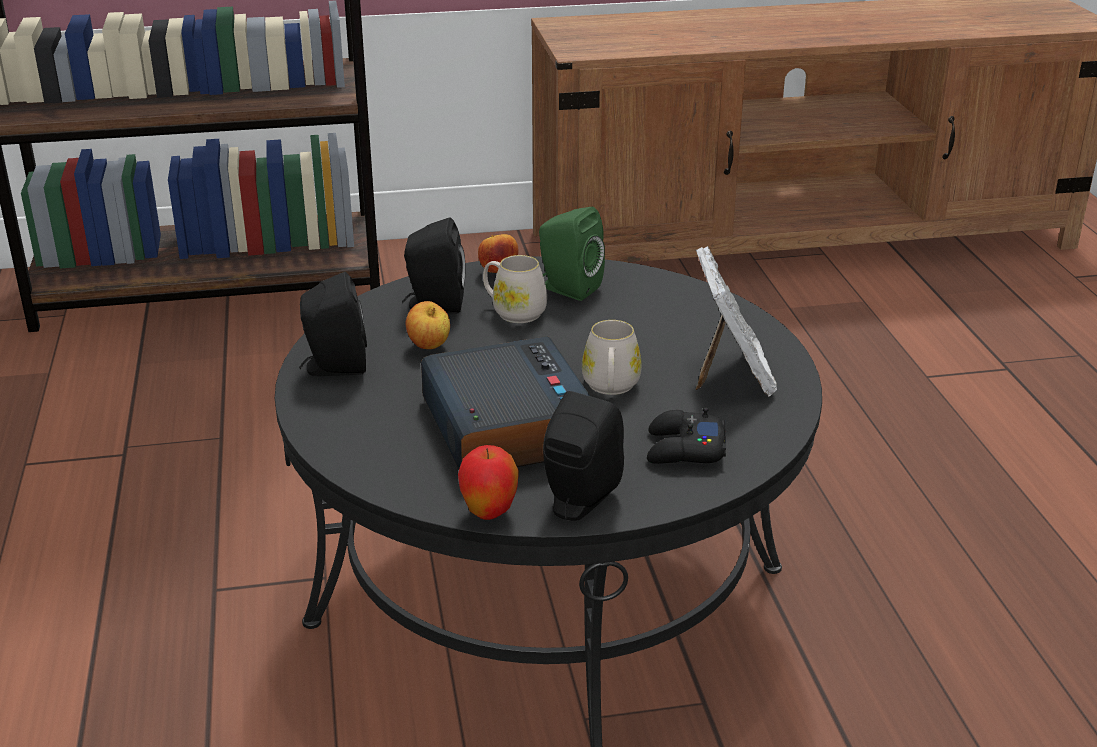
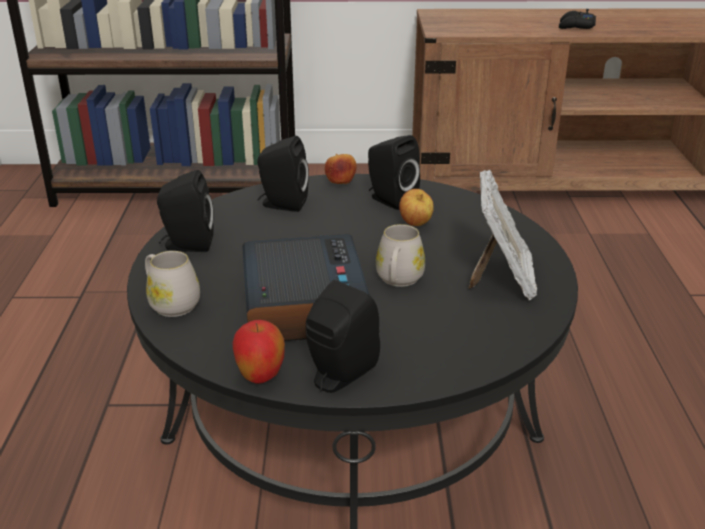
camera: 10 degrees right, 0 degrees up
(429, 347) = (266, 235): apple -> apple (415, 224)
(513, 312) = (341, 214): white mug -> white mug (170, 303)
(567, 288) = (389, 199): green speaker -> black speaker
(684, 449) = (444, 339): black game controller -> black game controller (576, 26)

